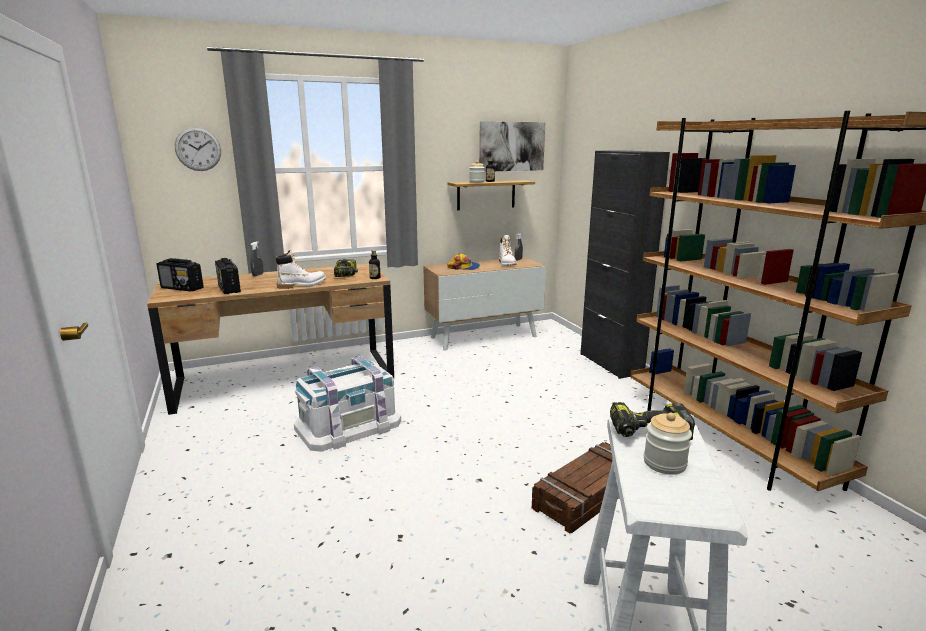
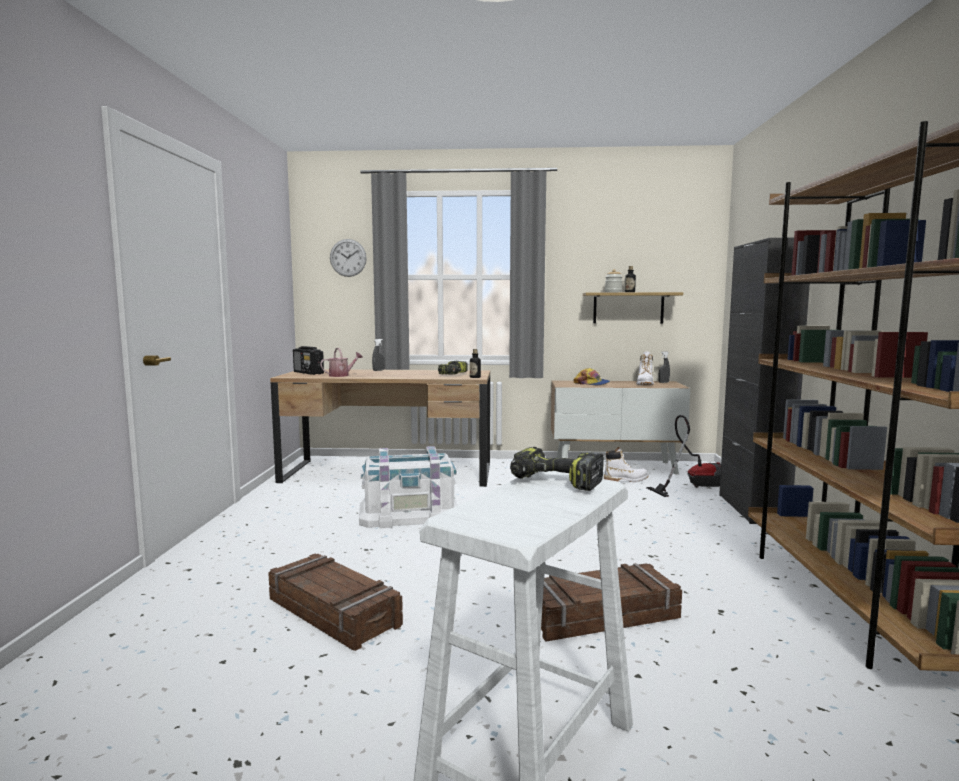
camera: 25 degrees right, 10 degrees down
(229, 289) = (341, 375): radio -> watering can
(302, 285) = (403, 377): white boot -> white boot (626, 480)
(374, 559) = (334, 612): none -> crate
(511, 146) = (660, 255): picture -> none
(557, 347) = (695, 486): none -> vacuum cleaner
(664, 463) = (531, 501): jar -> none

